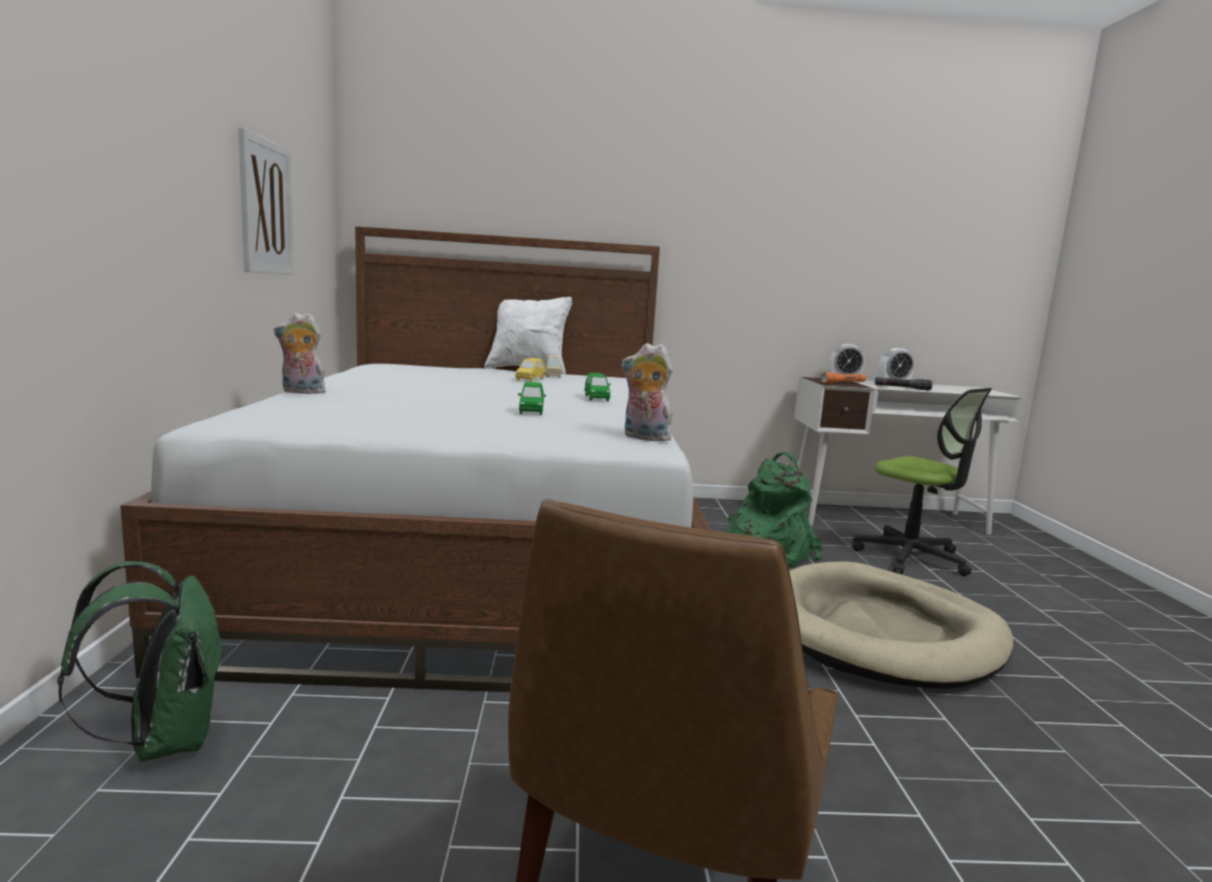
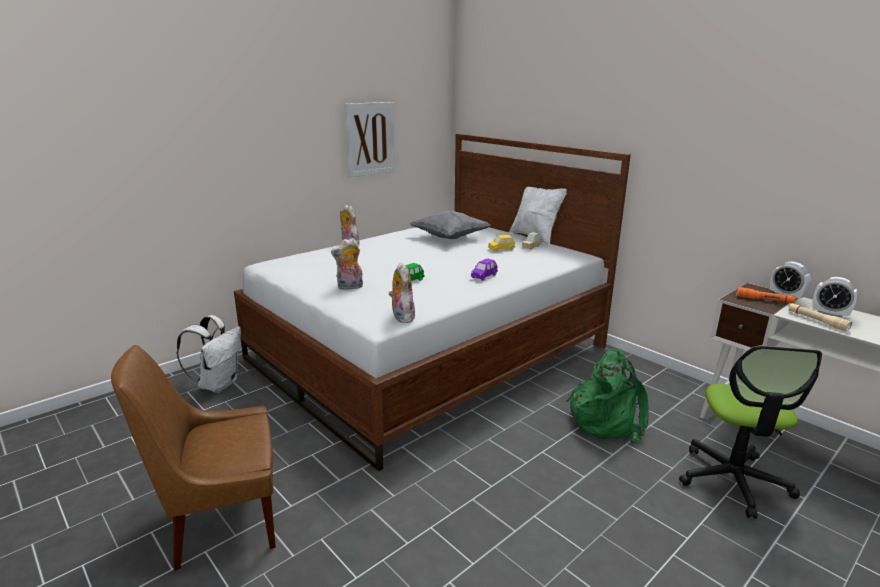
camera: 50 degrees right, 10 degrees up
(164, 739) = (218, 384): green backpack -> white backpack
(432, 376) = (449, 238): none -> grey pillow
(478, 426) = (349, 287): none -> plush toy
(596, 398) = (484, 276): green toy car -> purple toy car
(880, 632) = (556, 505): beige dog bed -> none
(902, 388) = (817, 321): black flashlight -> beige flashlight

